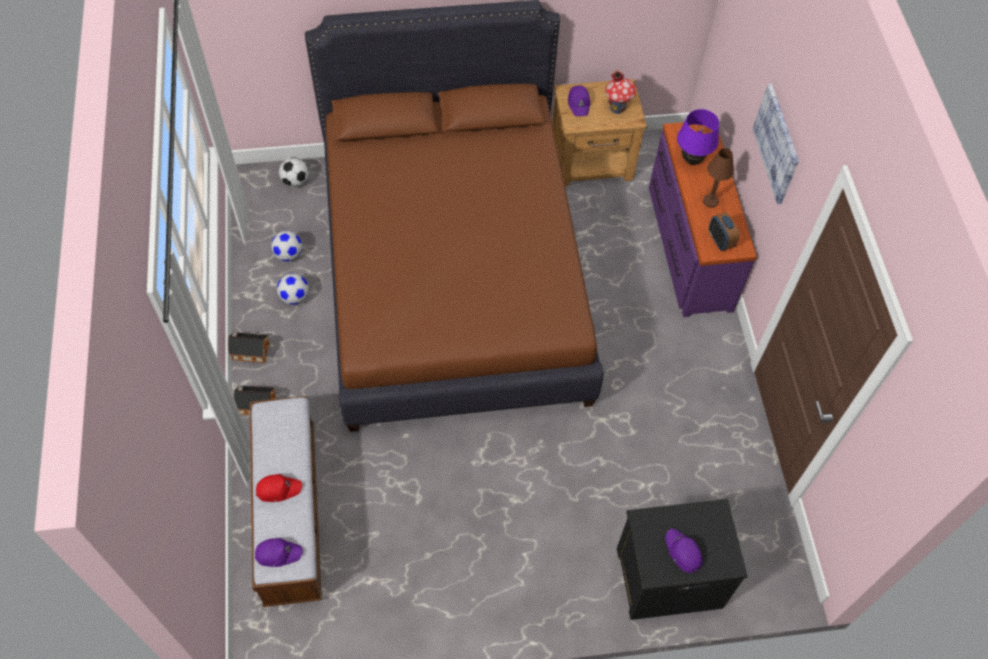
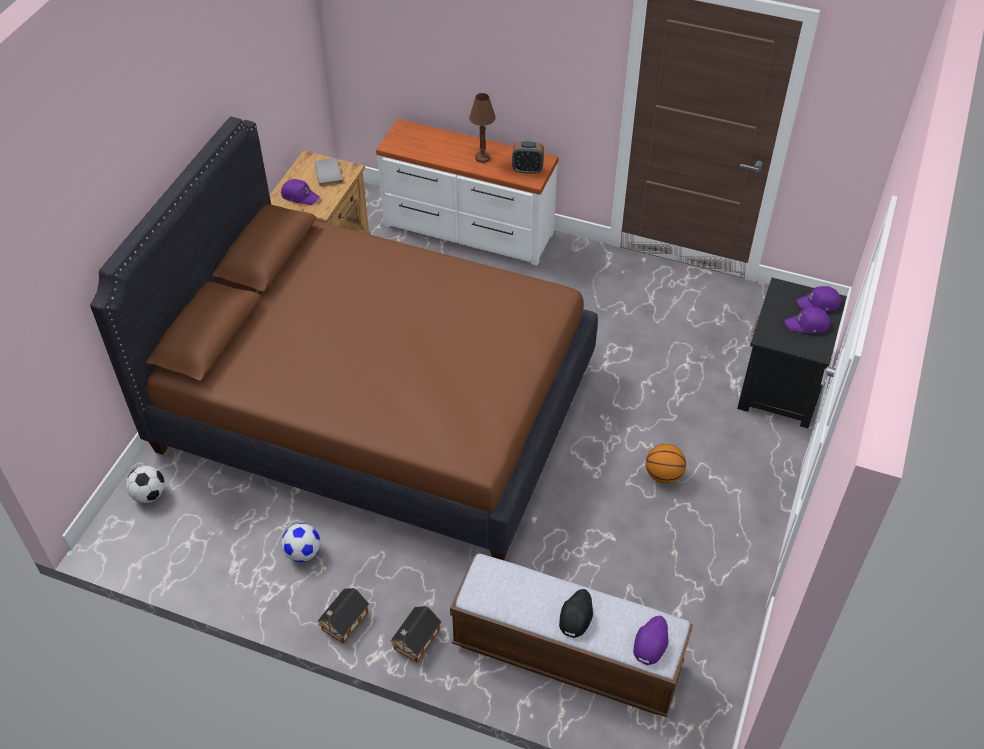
camera: 60 degrees left, 10 degrees down
(278, 489) = (575, 615): red cap -> black cap
(288, 254) = (243, 538): football -> none
(504, 515) = (663, 475): none -> basketball
(617, 107) = (327, 174): toy house -> grey book
(688, 246) = (467, 230): purple dresser -> white dresser
(692, 160) = (430, 150): purple table lamp -> none
(719, 553) = (819, 303): none -> purple cap
(777, 143) = (520, 48): picture -> none

